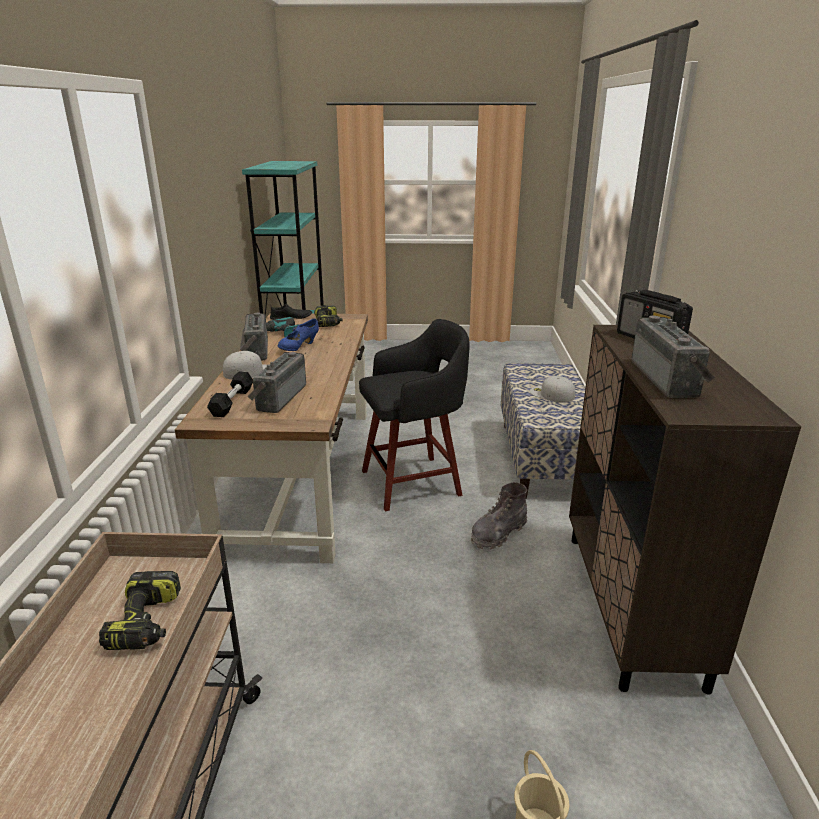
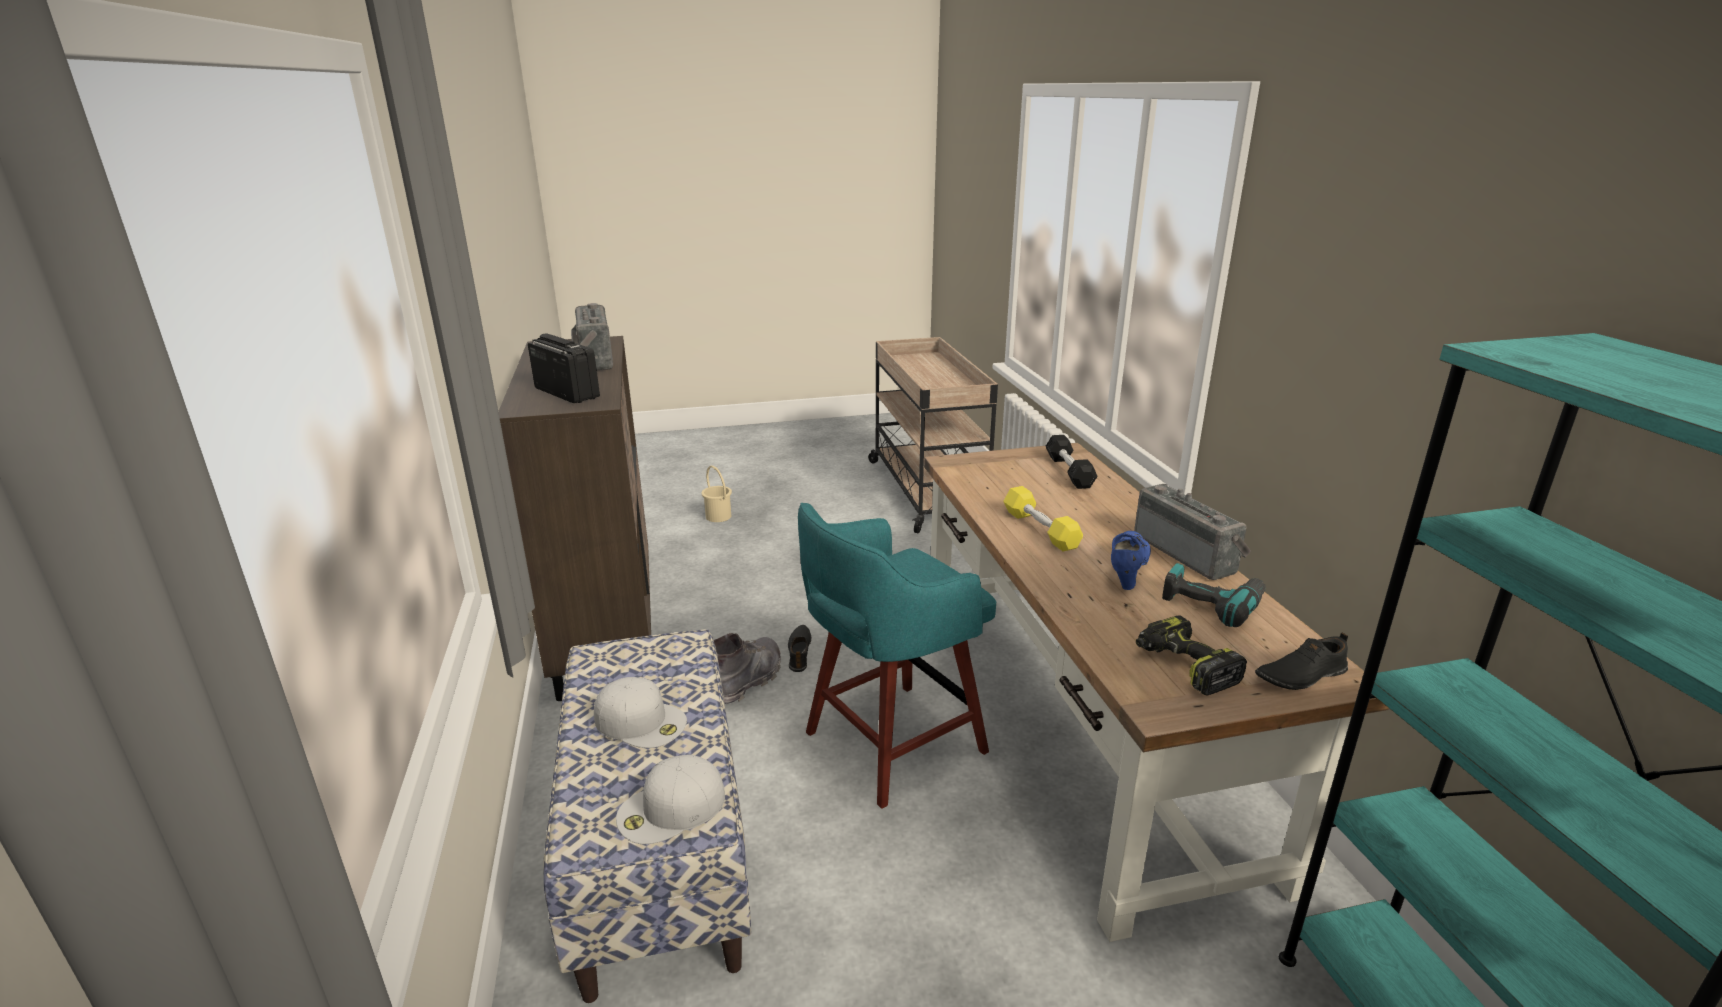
camera: 165 degrees right, 0 degrees up
(147, 623) = (929, 386): power drill -> none
(250, 372) = (1121, 513): white cap -> white cap (671, 809)
(278, 397) = (1025, 482): radio -> none
(313, 369) = (1040, 529): none -> yellow dumbbell
(414, 482) = (890, 744): black stool -> turquoise stool
(453, 550) = (800, 652): none -> black shoe

